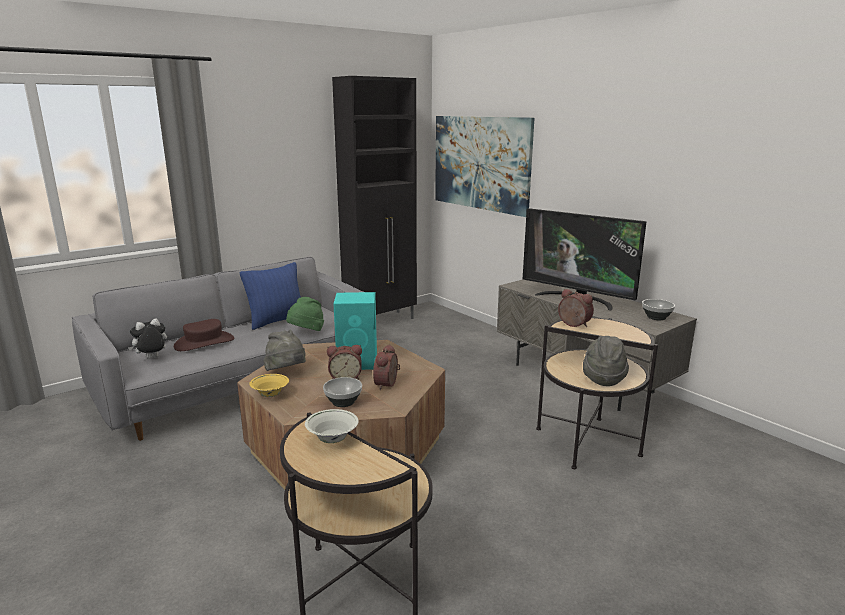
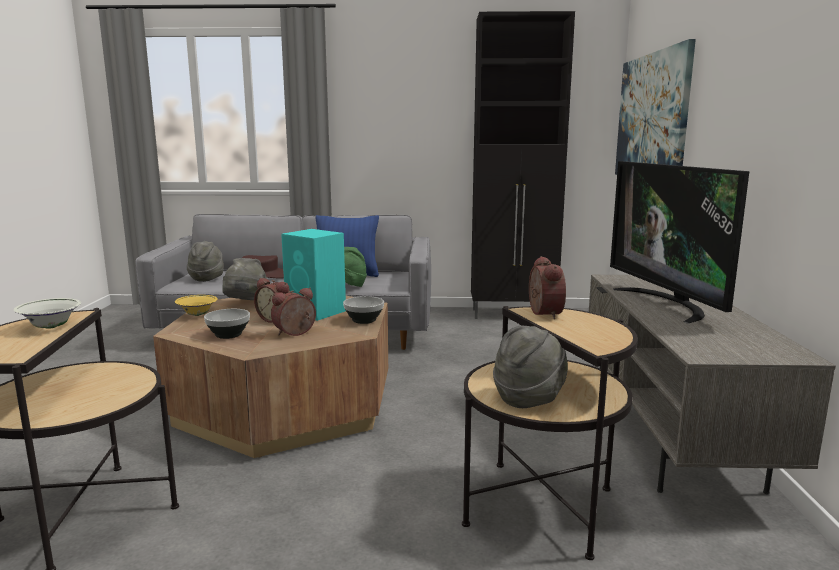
camera: 40 degrees right, 5 degrees down
(151, 358) = (207, 278): plush toy -> grey hat
(656, 317) = (748, 346): bowl -> bowl (364, 320)

